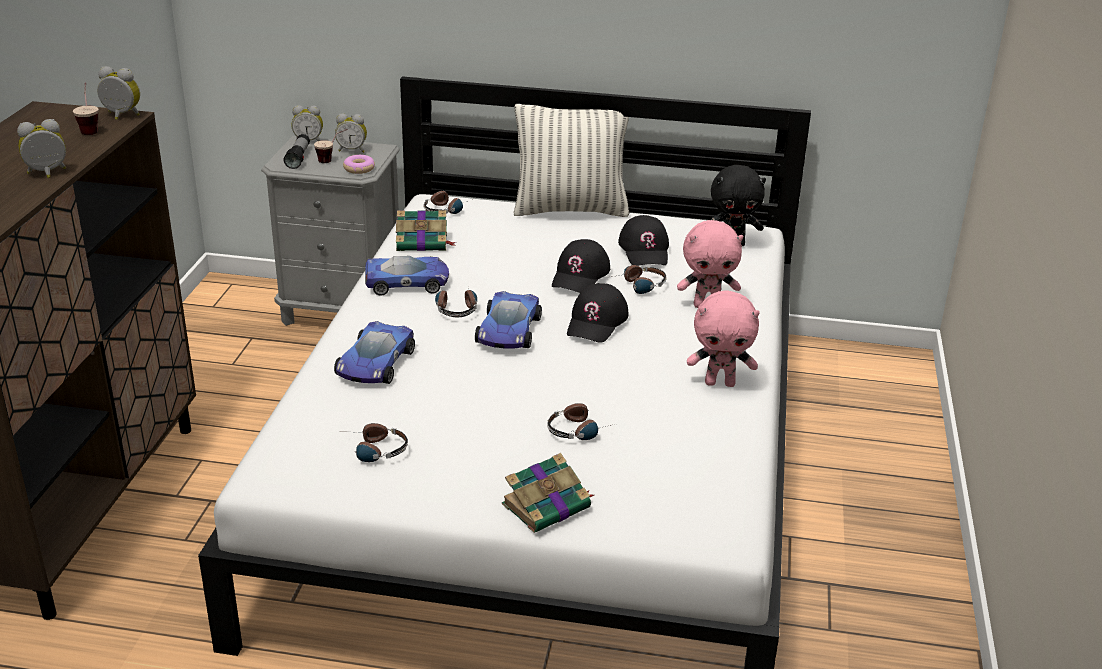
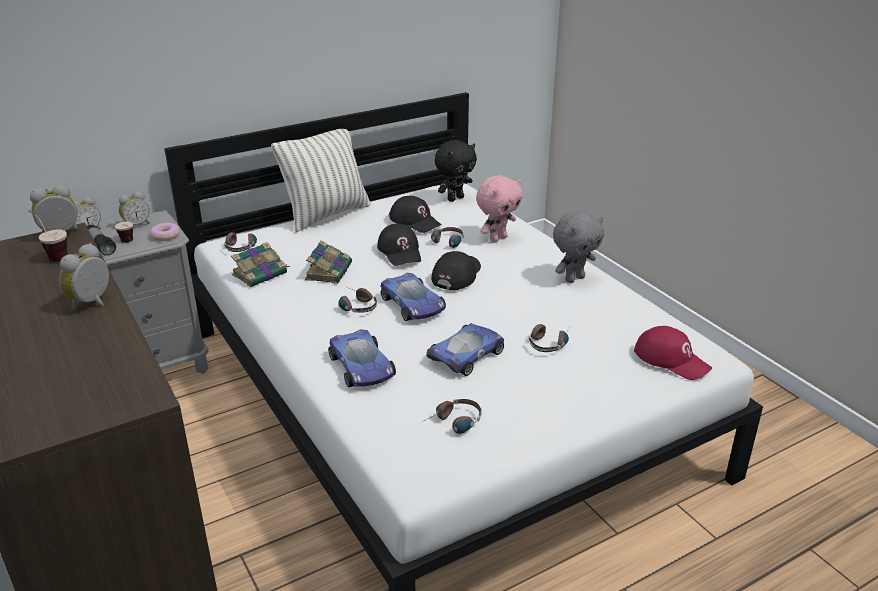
camera: 40 degrees left, 0 degrees up
(407, 282) = (294, 304): toy car -> toy car (467, 354)
(548, 505) = (607, 395): book -> book (329, 271)
(597, 322) = (456, 275): black cap -> black cap turned 135 degrees counterclockwise
(679, 512) = (672, 359): none -> red cap
(720, 383) = (574, 278): pink plush toy -> grey plush toy

